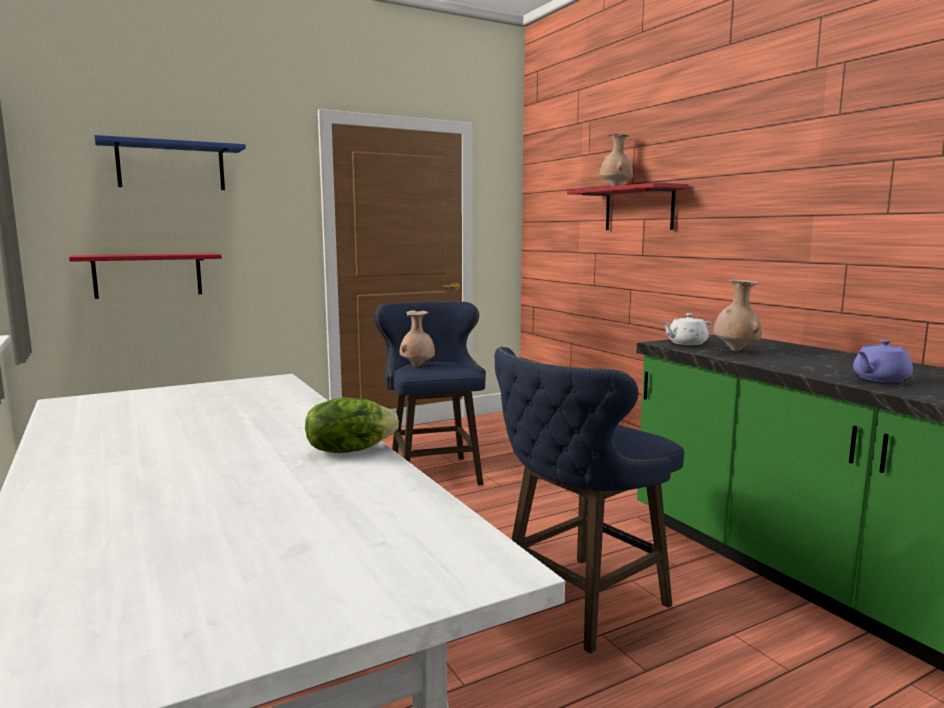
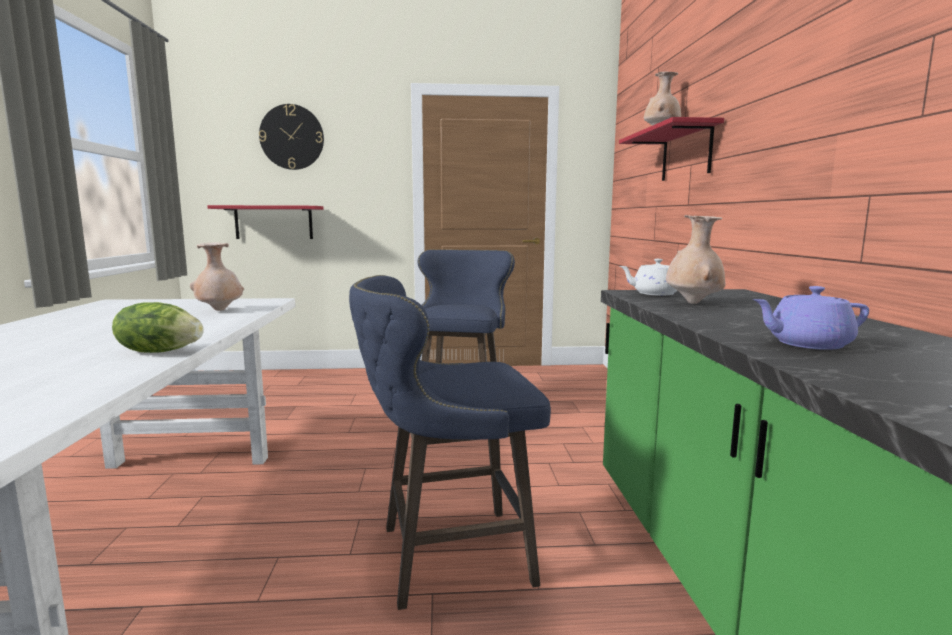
camera: 25 degrees right, 0 degrees up
(171, 166) = (292, 137): blue shelf -> wall clock
(417, 366) = (440, 305): beige vase -> beige vase (220, 310)

